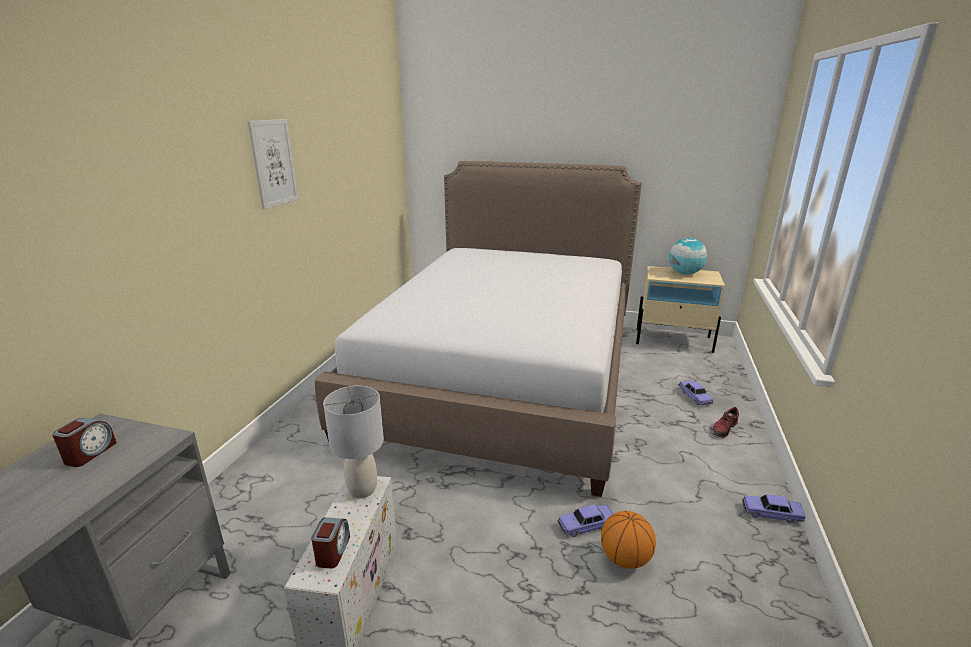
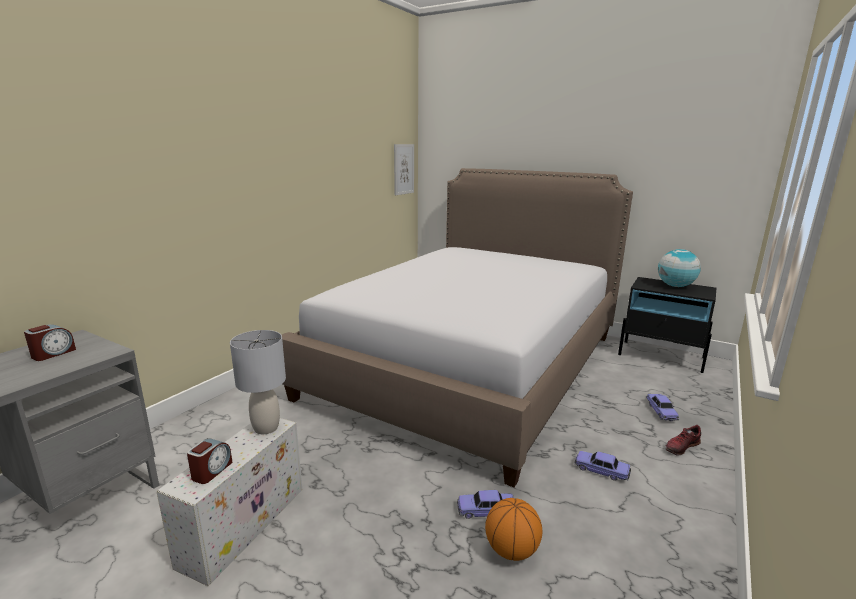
camera: 15 degrees right, 5 degrees down
(273, 163) = (275, 153): picture -> picture (403, 169)
(674, 340) = (661, 356): beige nightstand -> black nightstand
(772, 514) = (702, 541): toy car -> toy car (601, 470)

